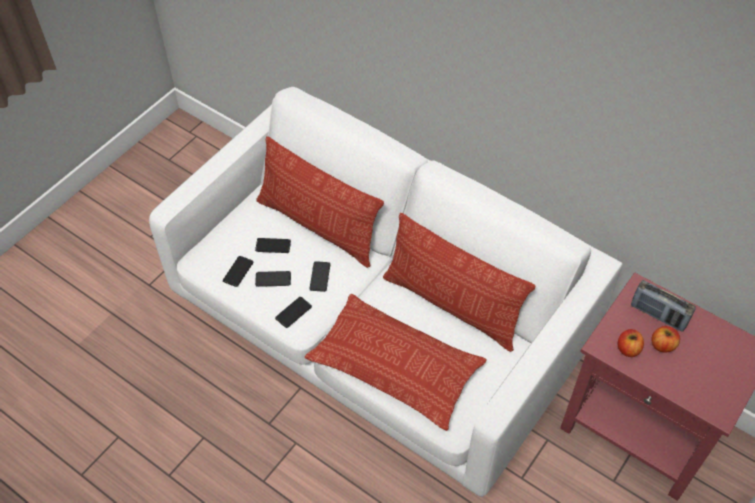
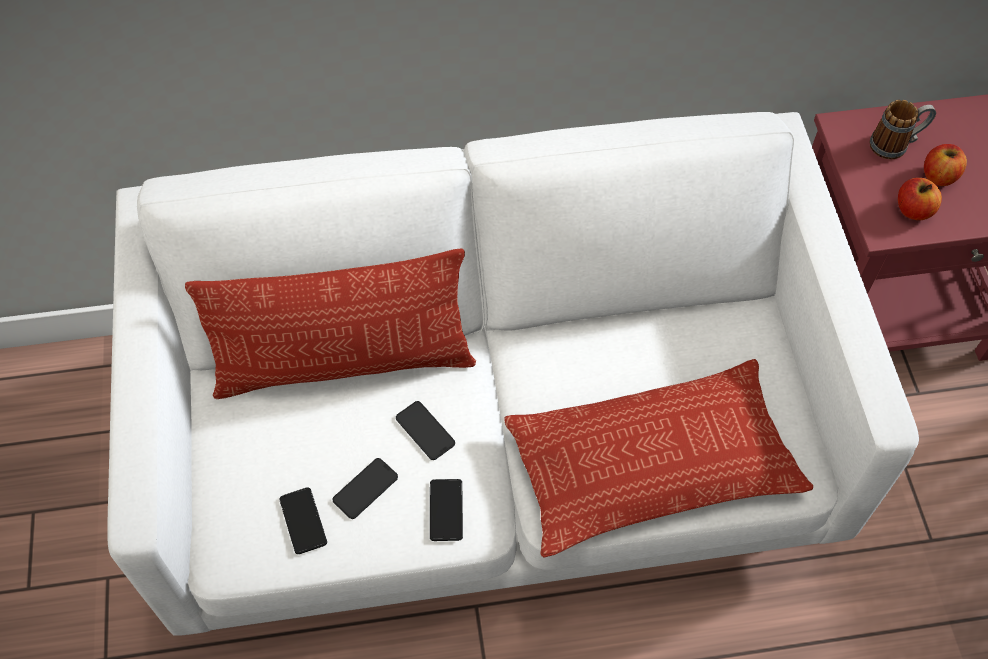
camera: 45 degrees left, 5 degrees up
(273, 246) = (312, 442): phone -> none
(452, 305) = (629, 328): pillow -> none
(658, 315) = (895, 145): radio -> mug

